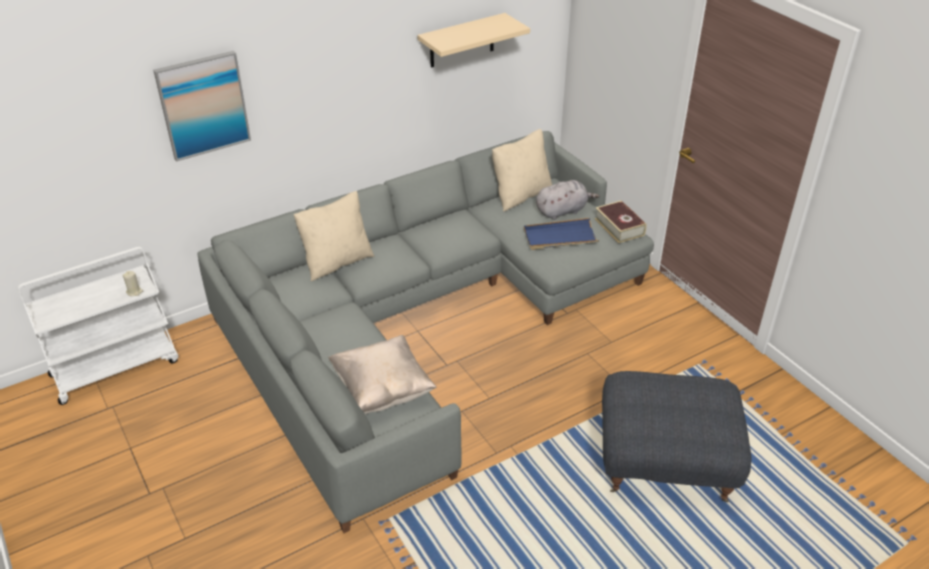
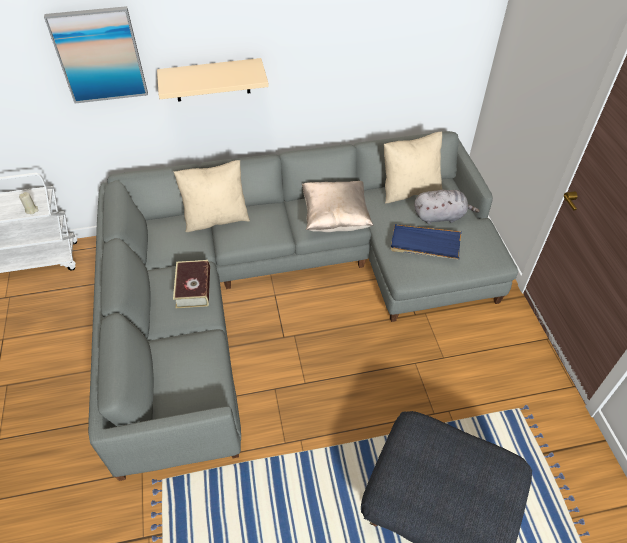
camera: 20 degrees right, 10 degrees up
(382, 390) = (187, 363): beige pillow -> beige pillow (335, 218)
(462, 41) = (376, 30): beige shelf -> beige shelf (212, 80)
(619, 227) = (488, 247): book -> book (193, 288)

